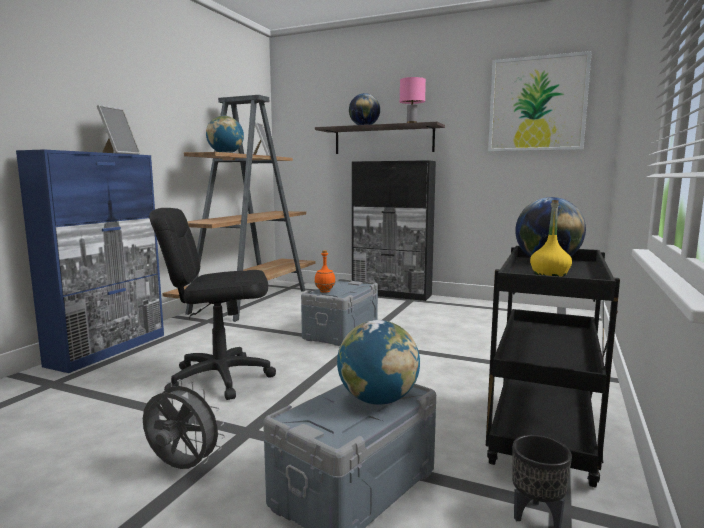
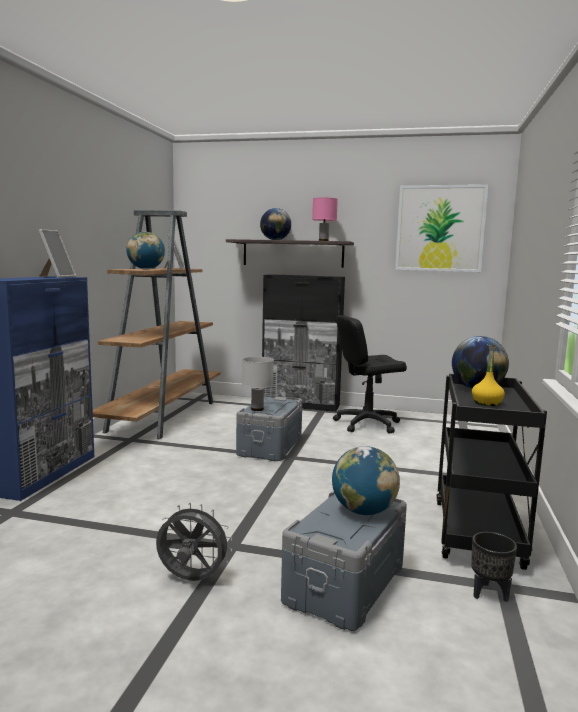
camera: 10 degrees left, 0 degrees up
(220, 378) = (178, 498): black office chair -> black office chair (367, 424)
(324, 291) = (257, 409): orange bottle -> white table lamp

